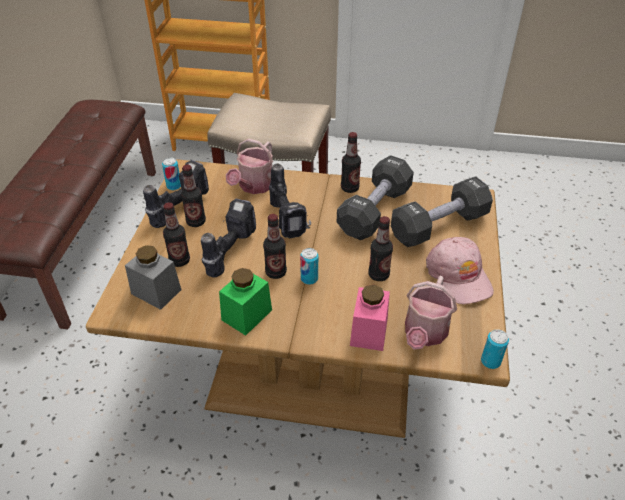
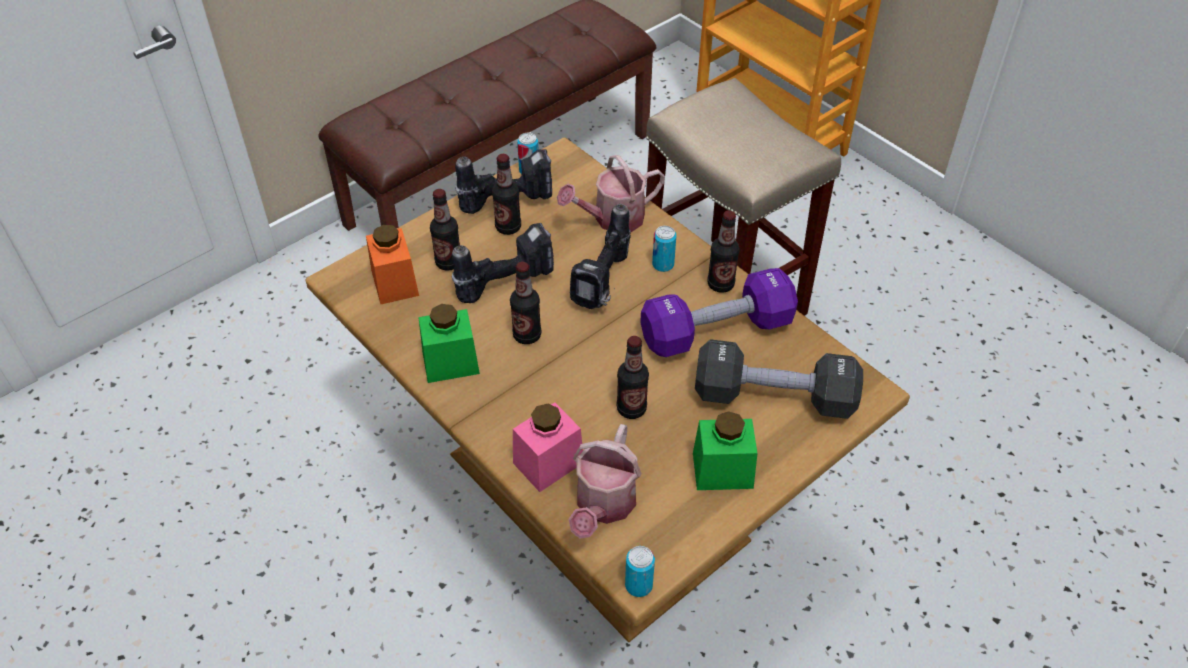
camera: 40 degrees right, 5 degrees up
(156, 291) = (395, 283): grey jar -> orange jar
(309, 279) = (553, 364): can -> can (663, 265)
(374, 211) = (716, 330): black dumbbell -> purple dumbbell
(424, 334) = (603, 505): watering can -> watering can turned 45 degrees counterclockwise
(459, 276) = (722, 470): pink cap -> green jar

